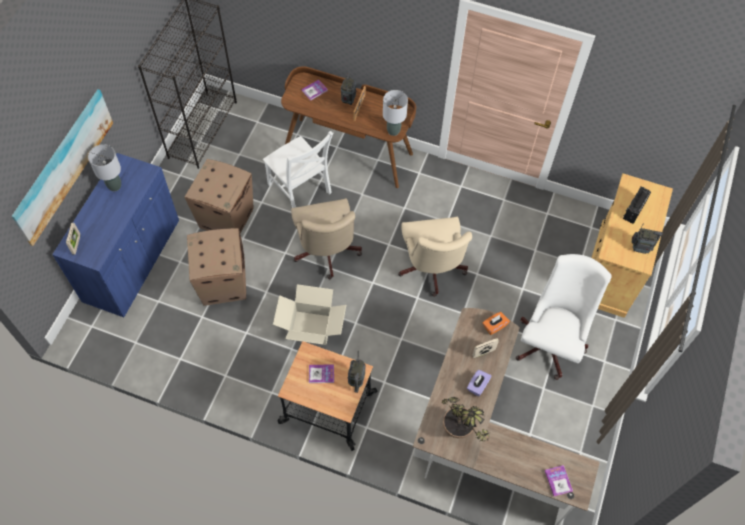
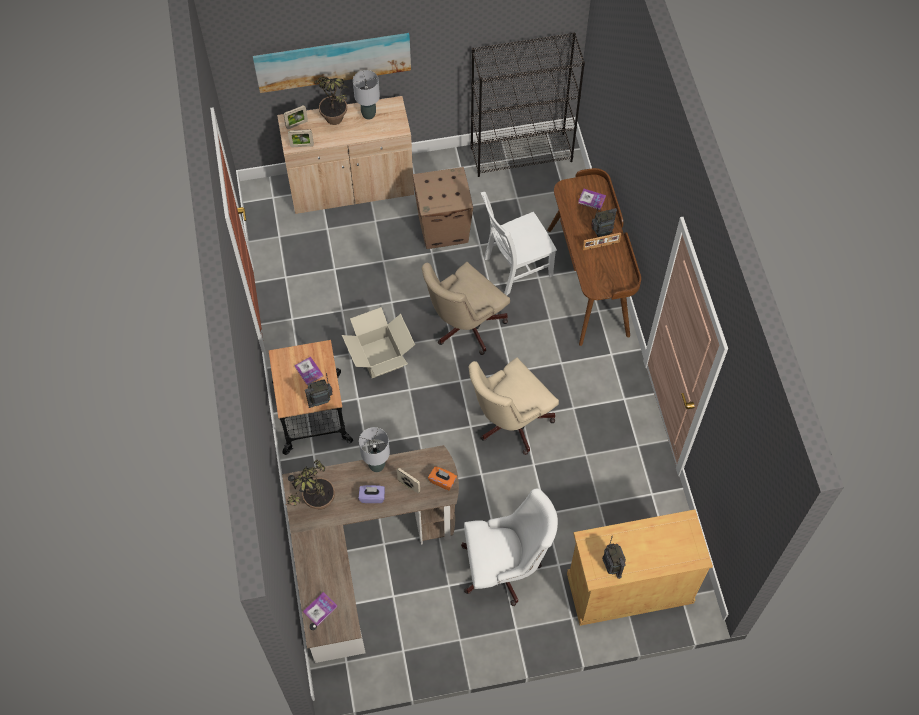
camera: 60 degrees right, 0 degrees up
(102, 214) = (336, 123): none -> potted plant
(102, 252) = (302, 145): none -> picture frame
(132, 261) = (351, 187): blue cabinet -> beige cabinet
(223, 283) = (377, 265): cardboard box -> none
(300, 190) = (515, 268): white chair -> white chair turned 45 degrees clockwise
(393, 131) = (595, 287): grey table lamp -> grey table lamp (376, 466)
(633, 211) = (655, 540): radio -> none

